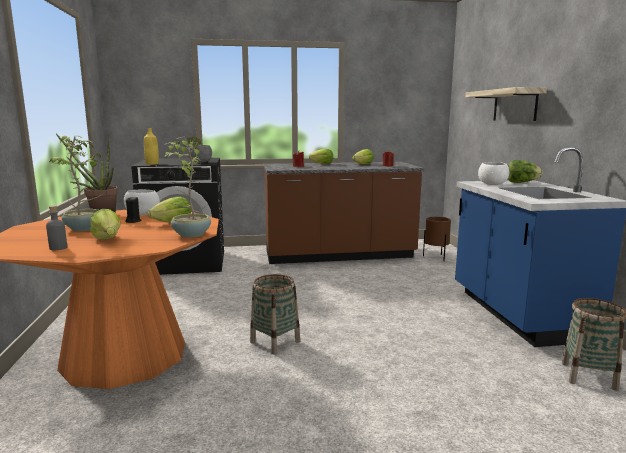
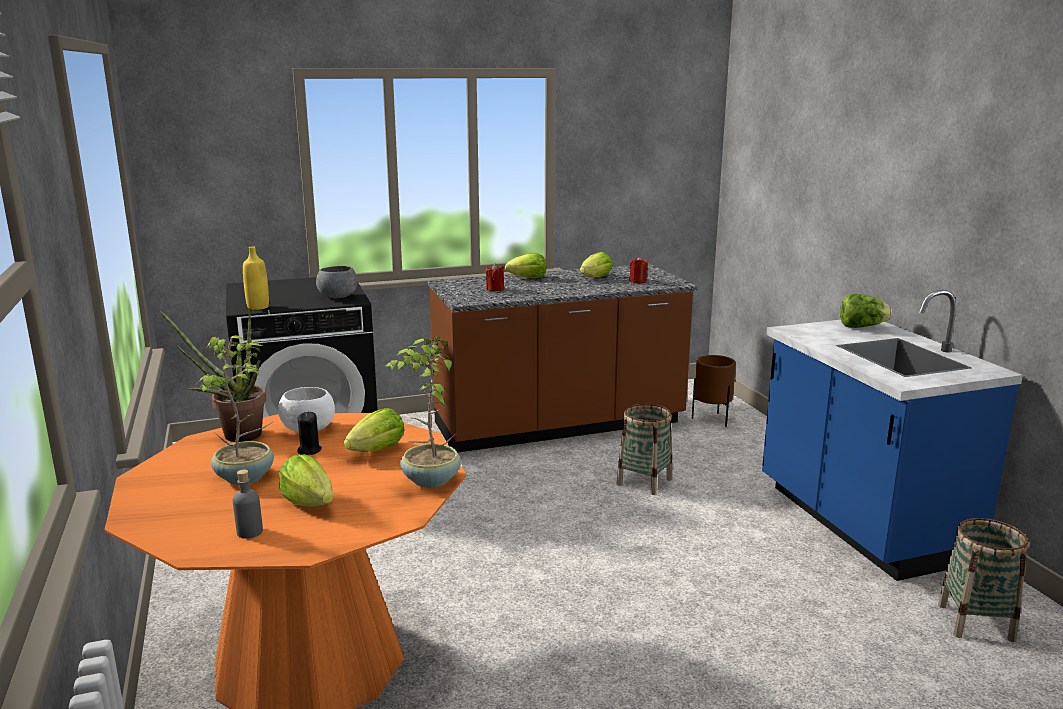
camera: 10 degrees left, 5 degrees up
(275, 342) = (532, 609): basket -> basket (644, 482)
(492, 184) = (822, 334): white bowl -> none
(515, 105) = (841, 195): shelf -> none

